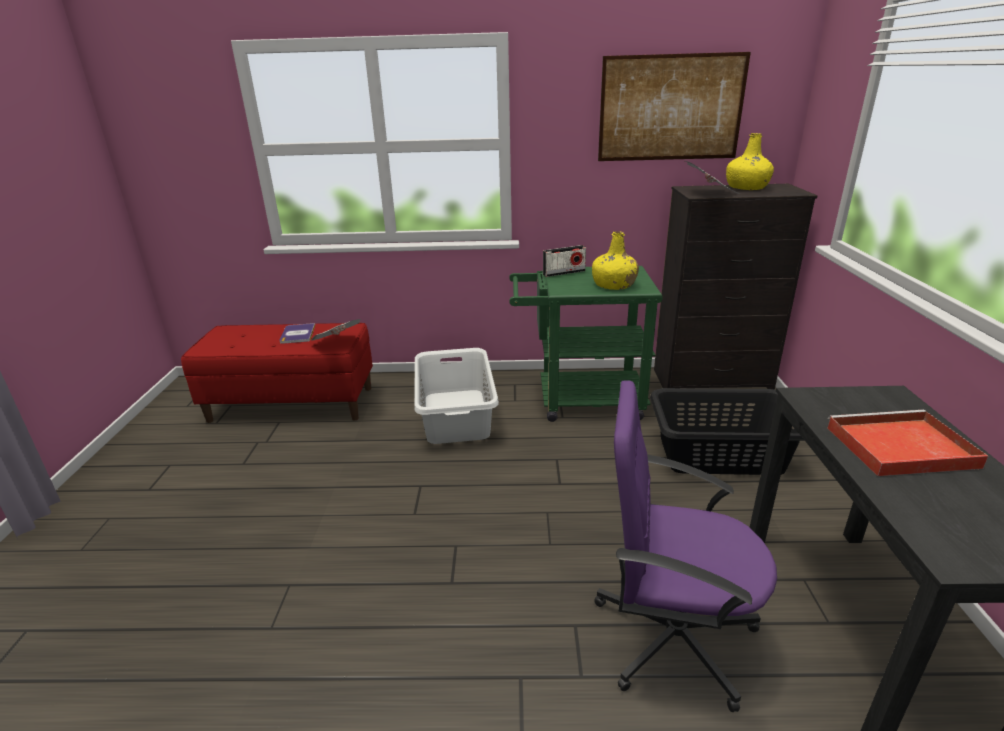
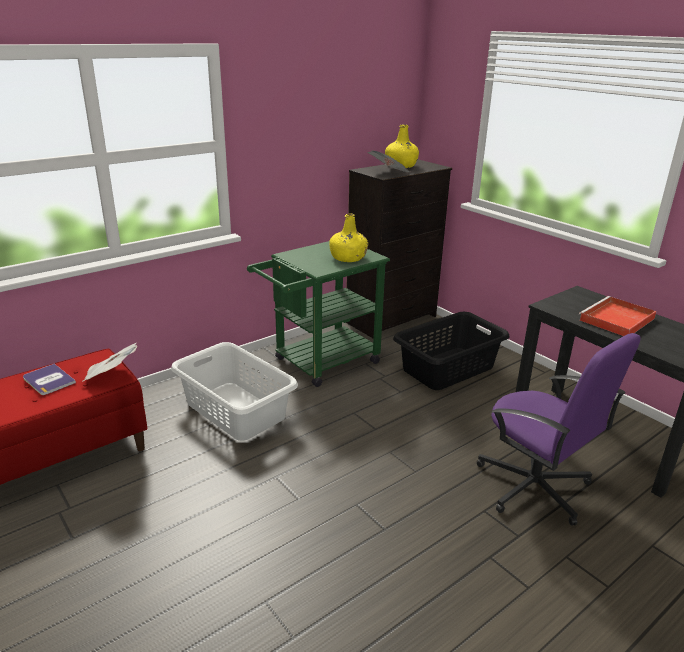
camera: 40 degrees left, 0 degrees up
(564, 273) = (297, 255): radio -> none
(670, 108) = (342, 107): picture -> none
(671, 635) = (534, 487): purple office chair -> purple office chair turned 105 degrees counterclockwise

